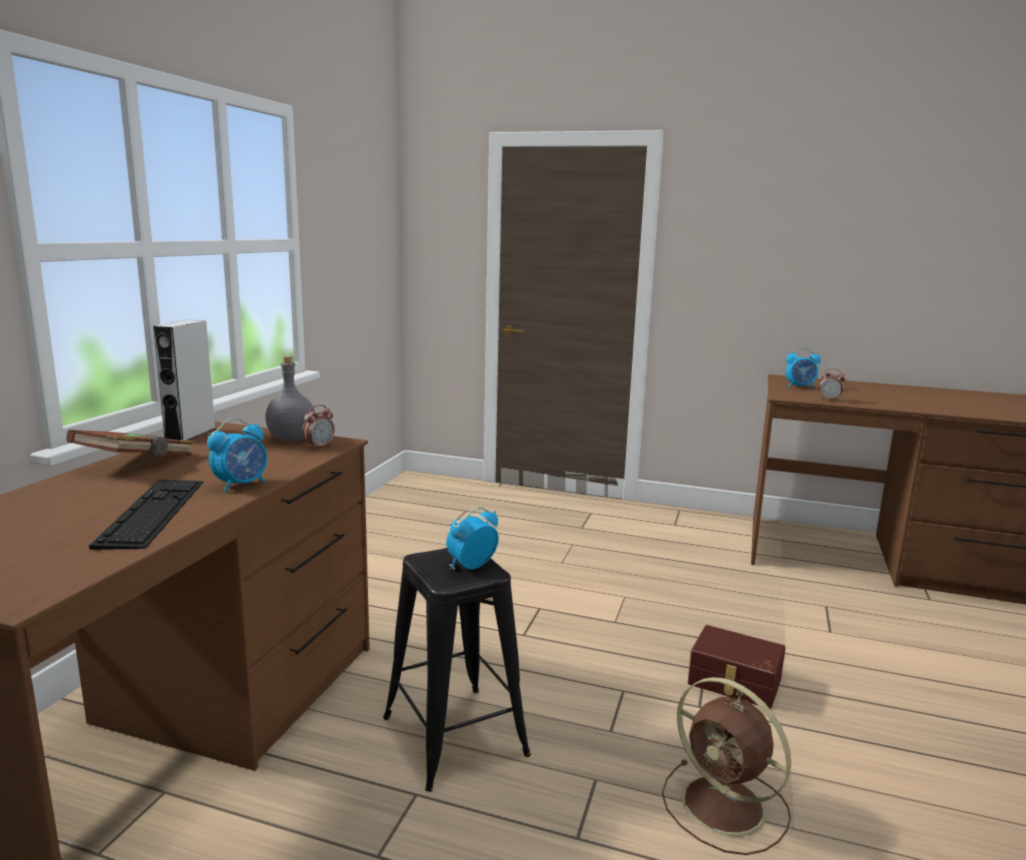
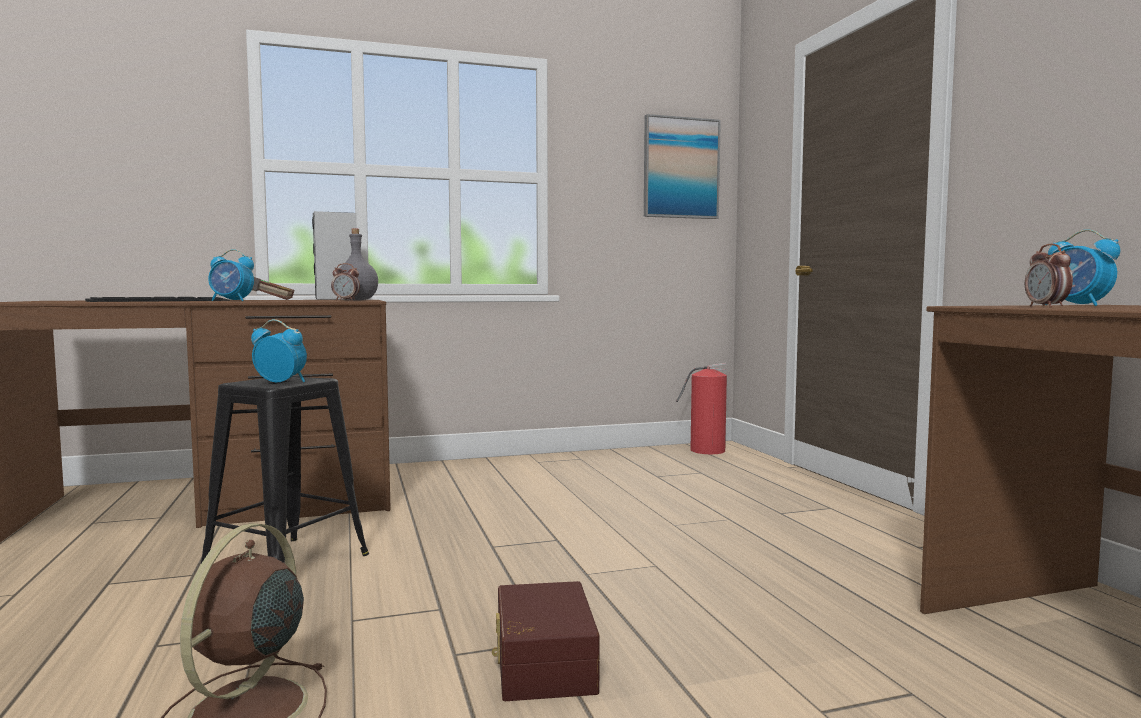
camera: 55 degrees right, 10 degrees down
(375, 225) = (680, 168): none -> picture
(415, 487) = (705, 450): none -> fire extinguisher

